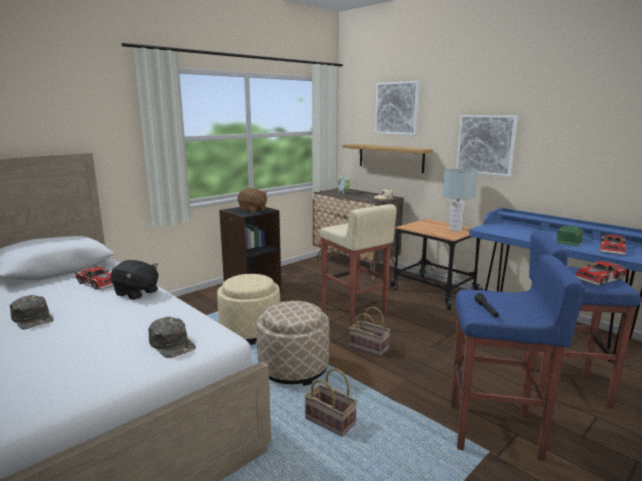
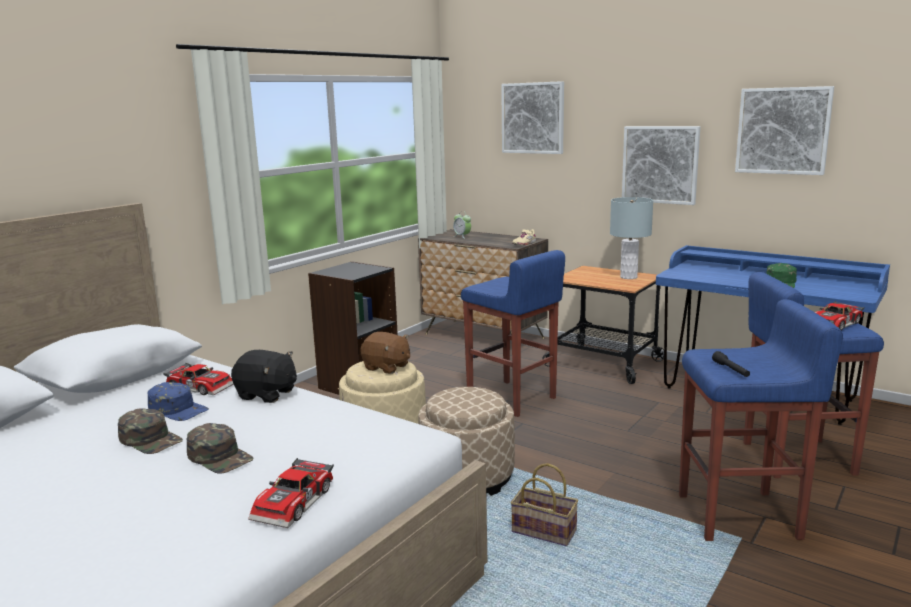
camera: 10 degrees left, 0 degrees up
(70, 298) = (178, 409): none -> blue cap
(172, 344) = (370, 449): green cap -> green cap (220, 457)
(252, 210) = (356, 269): brown plush toy -> brown plush toy (386, 367)
(353, 312) = (511, 399): beige stool -> blue stool
(370, 347) = (553, 440): basket -> none
(390, 157) = (526, 185): shelf -> none
(583, 120) = (783, 131): none -> picture
(613, 249) = (834, 289): toy car -> toy car (296, 503)

